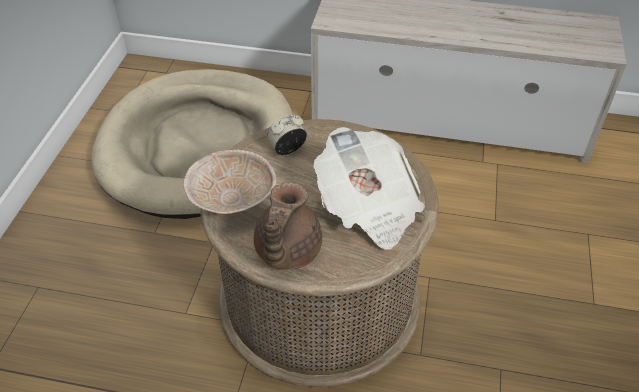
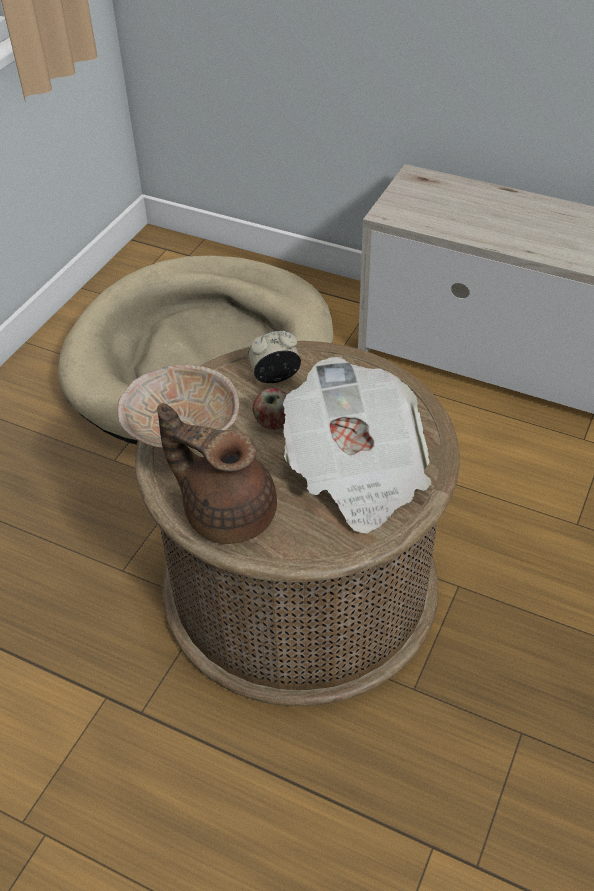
camera: 15 degrees right, 0 degrees up
(286, 252) = (227, 512): brown teapot -> brown teapot turned 90 degrees clockwise
(297, 182) = (273, 422): none -> apple

